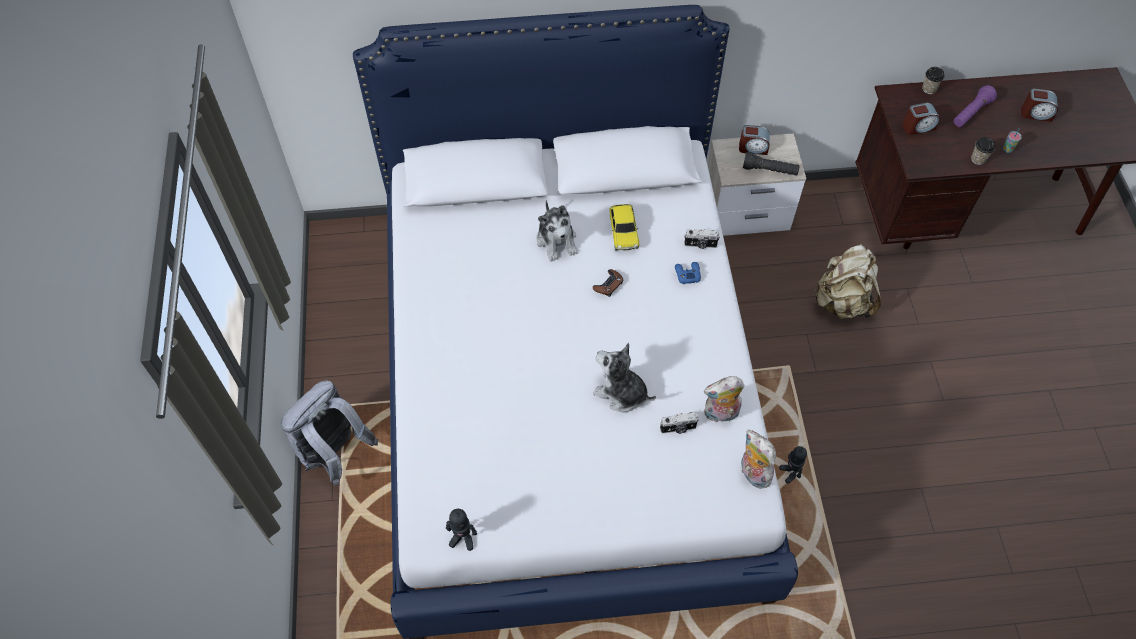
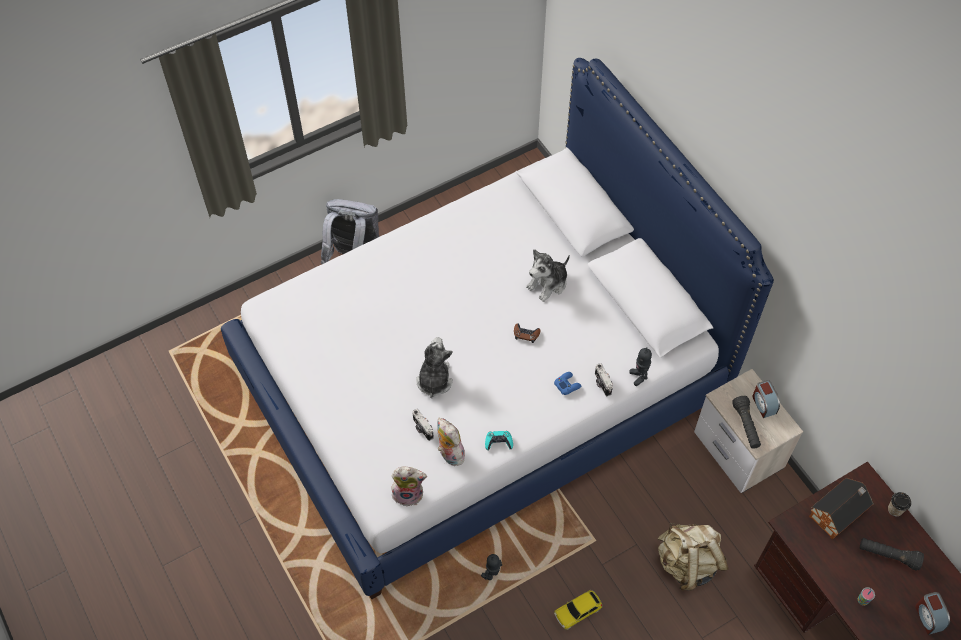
camera: 65 degrees right, 0 degrees up
(462, 539) = (272, 328): toy robot -> toy robot (639, 376)
(623, 232) = (583, 325): toy car -> toy car (578, 611)
(727, 362) = (498, 442): none -> turquoise game controller
(752, 473) = (409, 493): plush toy -> plush toy turned 60 degrees clockwise
(918, 127) = (838, 513): alarm clock -> toy house
(971, 113) = (888, 556): purple flashlight -> black flashlight
(978, 159) = (832, 577): cup -> none

